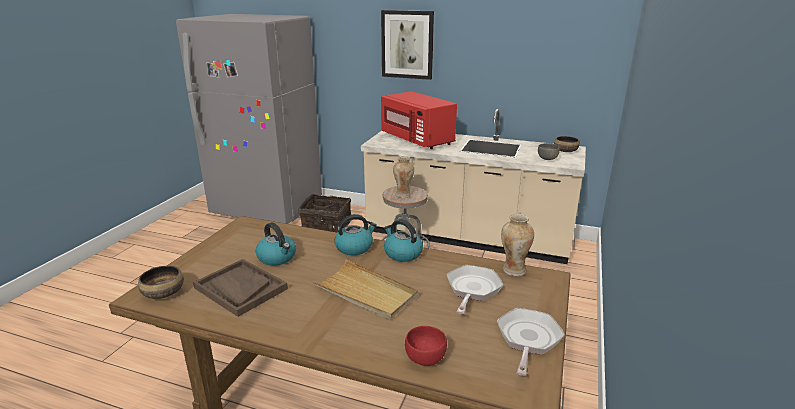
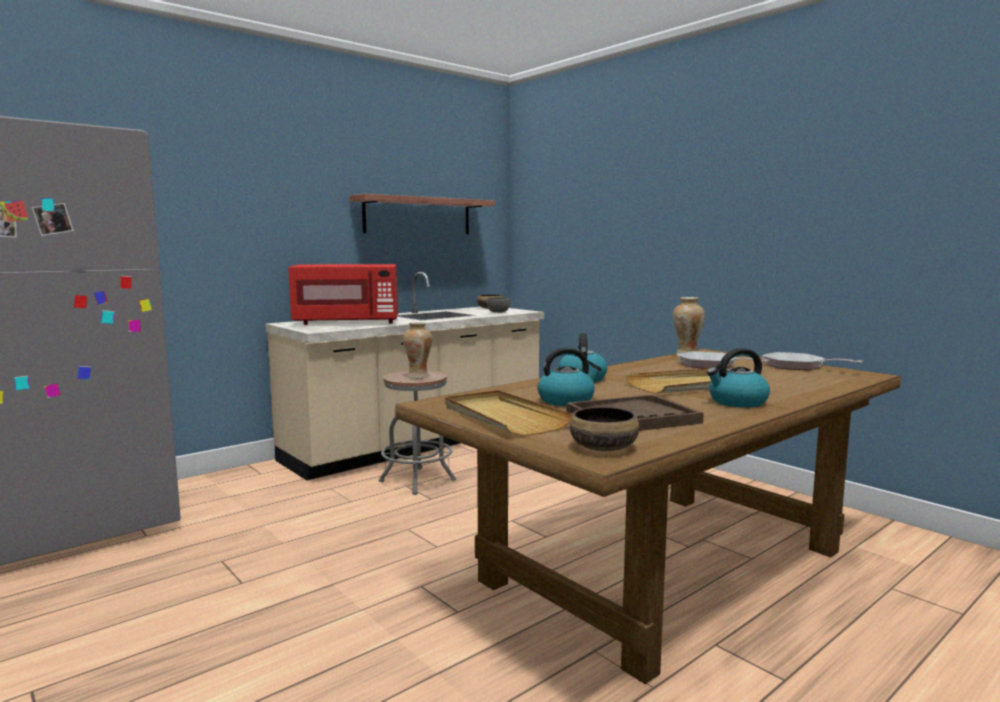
camera: 60 degrees left, 15 degrees down
(223, 249) = (503, 417): none -> beige tray
(326, 226) = (234, 501): basket -> none
(402, 253) = (618, 370): kettle -> kettle (737, 402)
(407, 44) = (288, 199): picture -> none
(426, 358) = (814, 385): red bowl -> none
(516, 59) = (418, 216): none -> shelf

